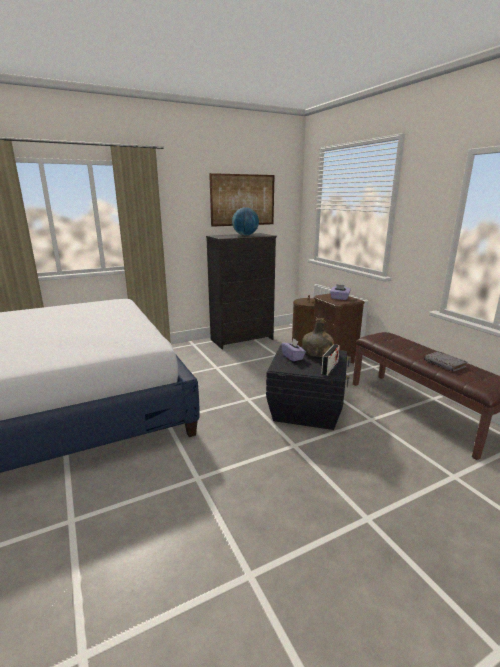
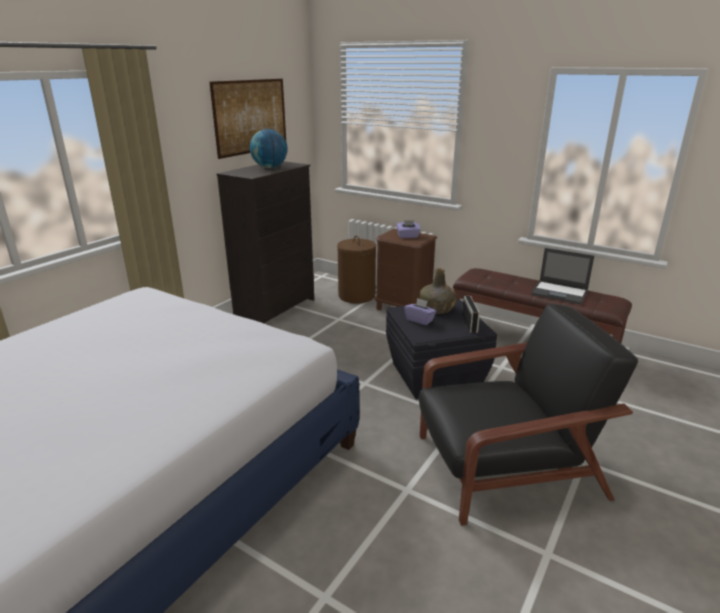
camera: 30 degrees left, 5 degrees up
(289, 493) = (505, 467): none -> black armchair
(445, 364) = (560, 293): grey book -> laptop

